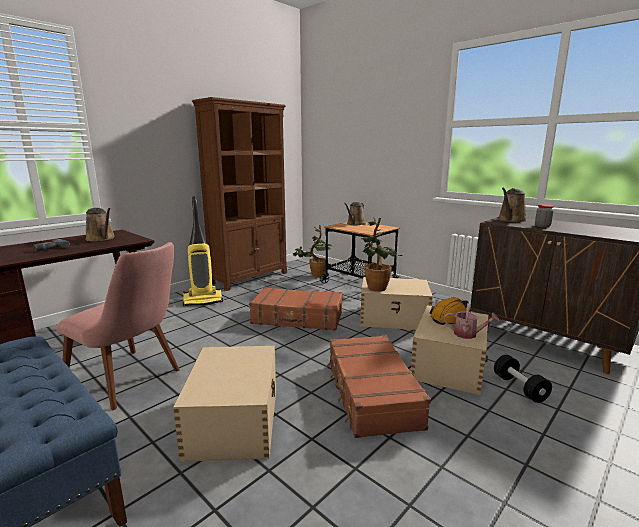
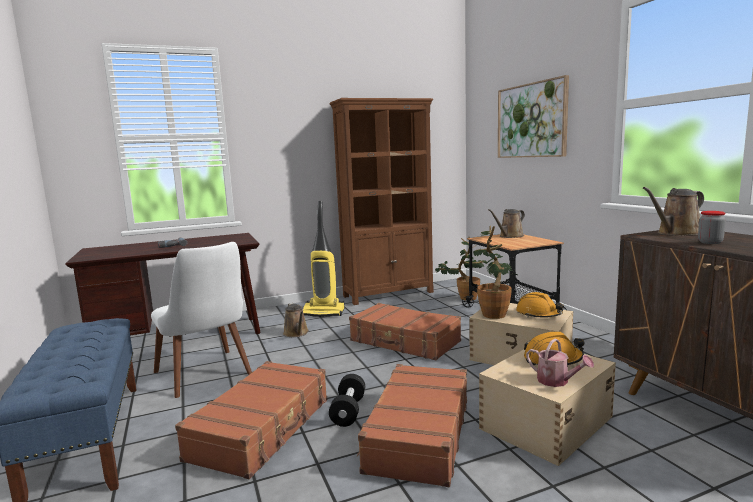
camera: 25 degrees right, 5 degrees down
(101, 238) = (220, 240): brown watering can -> brown watering can (296, 333)
(133, 381) = (208, 377): pink chair -> white chair
(235, 420) = (262, 428): beige storage box -> brown suitcase
(369, 130) = (531, 120): none -> picture
(407, 284) = (538, 314): none -> orange hard hat
(519, 388) = (626, 470): black dumbbell -> black dumbbell (348, 411)

